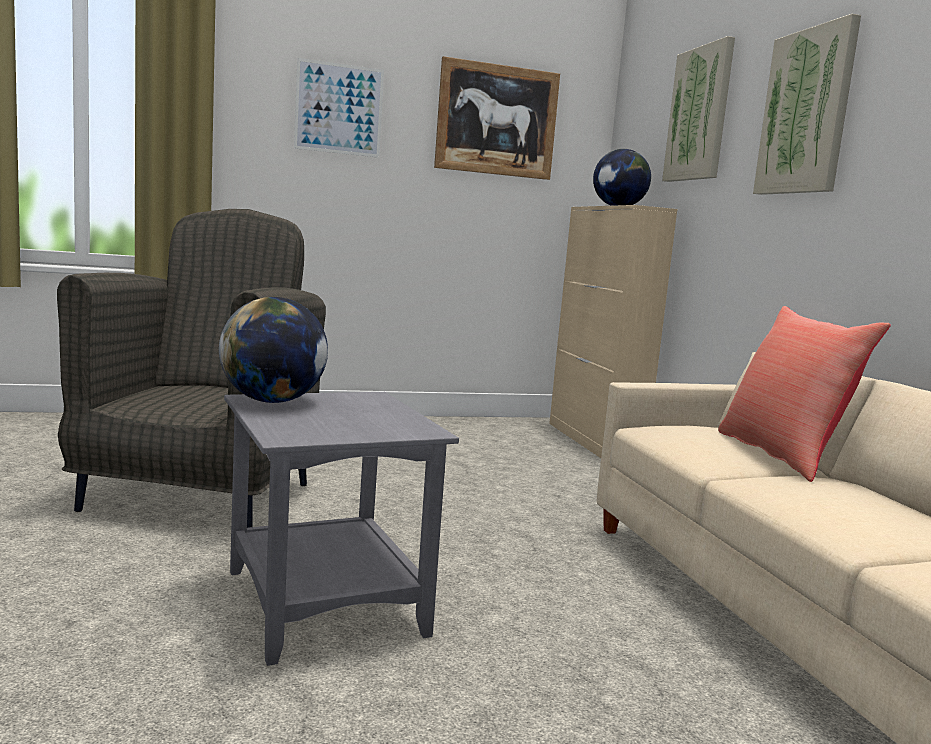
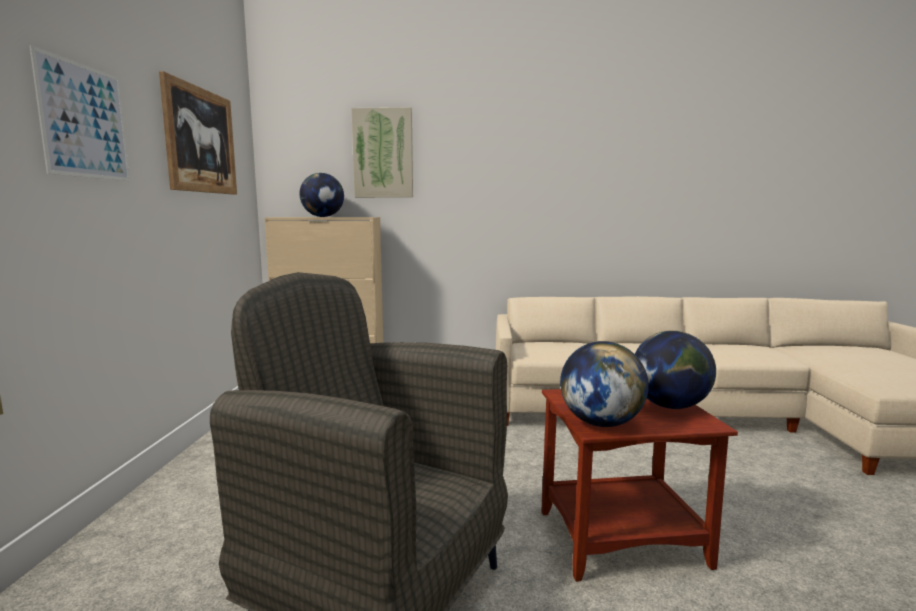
camera: 70 degrees left, 0 degrees up
(321, 603) = (622, 539): grey side table -> brown side table
(351, 429) = (670, 406): none -> globe
(782, 455) = (578, 343): red pillow -> none
(806, 112) = (489, 165): picture -> none

